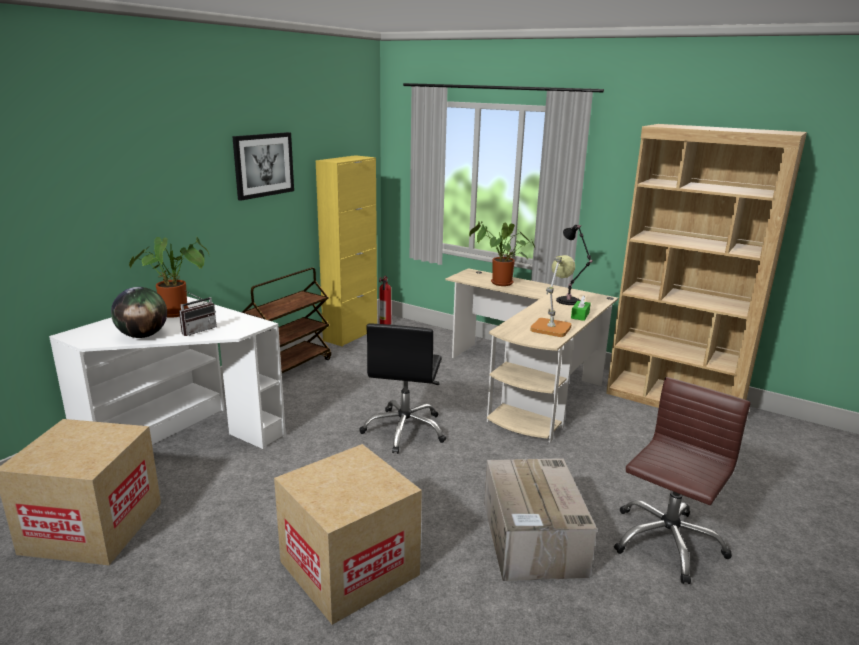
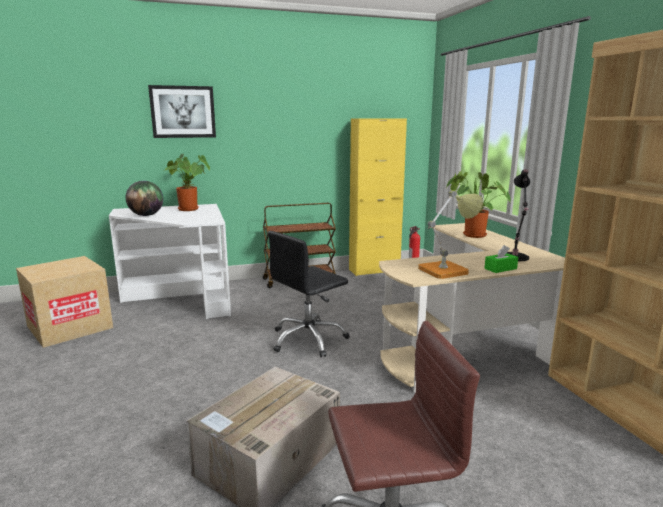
camera: 40 degrees right, 5 degrees down
(197, 330) = (176, 218): radio -> none
(263, 165) = (297, 117): picture -> picture (183, 112)
(349, 568) = (125, 408): cardboard box -> none

